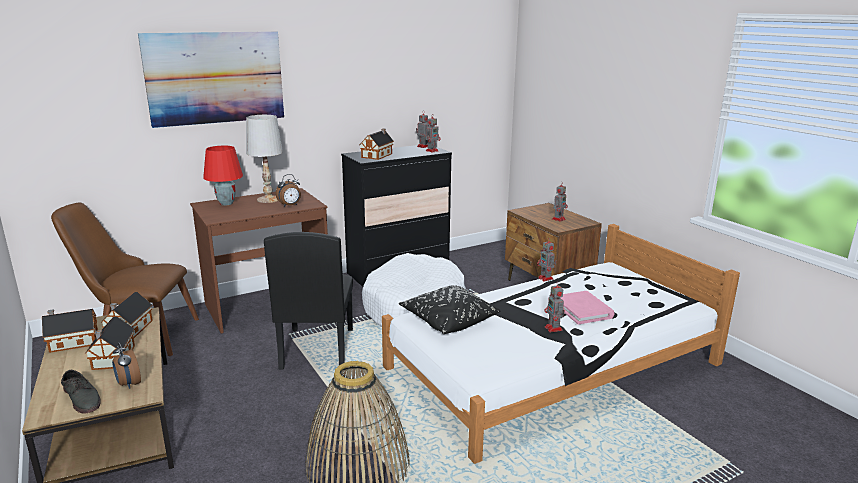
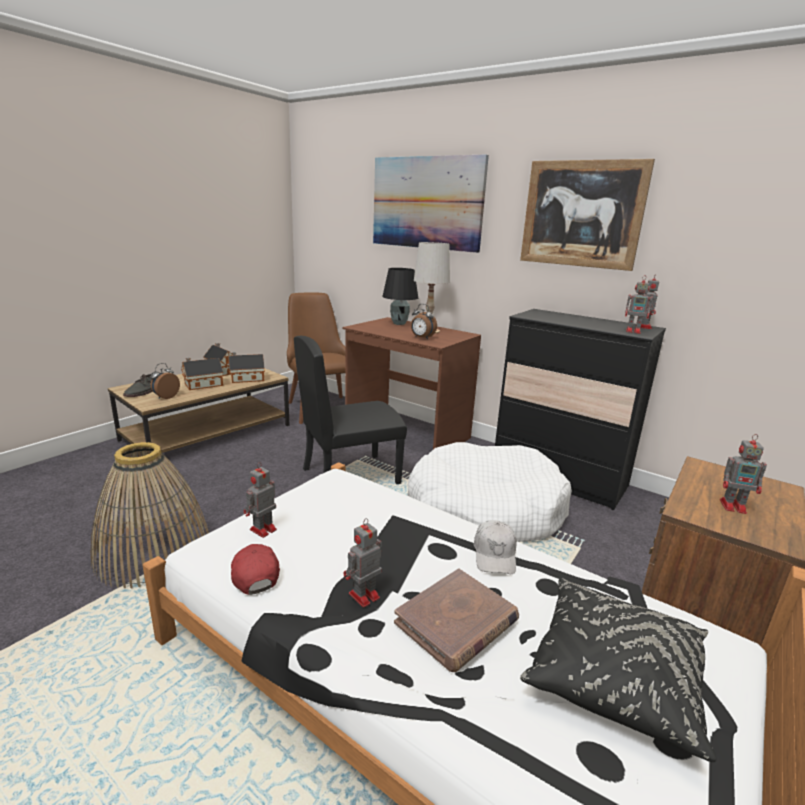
camera: 65 degrees right, 0 degrees up
(226, 203) = (399, 323): red table lamp -> black table lamp
(362, 75) = (581, 214): none -> picture
(378, 155) = (555, 317): toy house -> none
(448, 320) = (339, 500): black pillow -> black pillow (614, 675)
(518, 358) = (254, 574): none -> red cap
(534, 289) = (495, 554): none -> white cap
(546, 278) = (552, 561): toy robot -> toy robot (262, 530)
(582, 310) = (456, 622): pink book -> brown book

